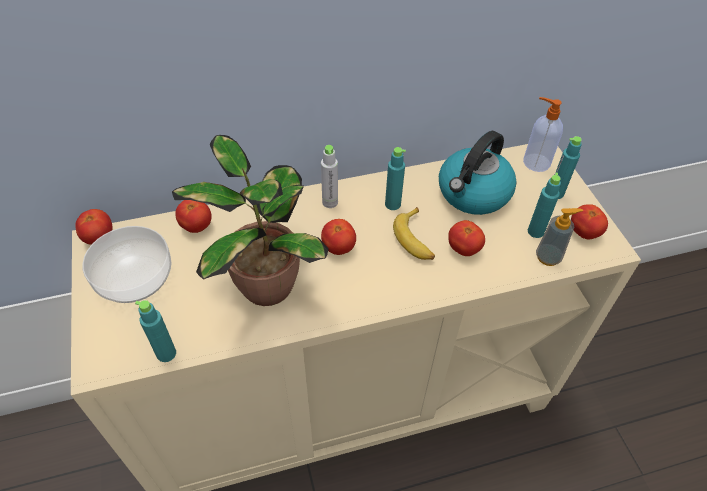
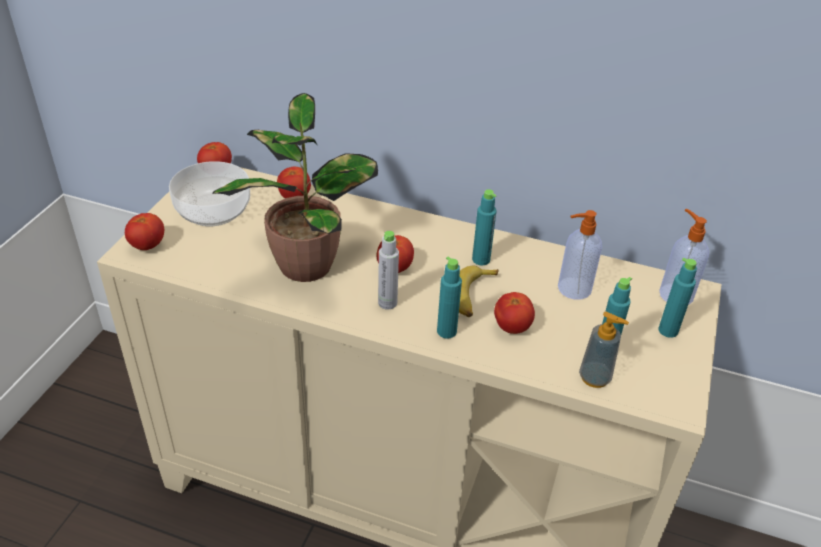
camera: 35 degrees right, 10 degrees down
(166, 353) = (183, 270): turquoise bottle -> turquoise bottle (446, 331)
(330, 202) = (424, 231): grey bottle -> grey bottle (387, 303)
(473, 194) = (573, 289): kettle -> soap dispenser
(584, 232) = (661, 378): tomato -> tomato (147, 245)

